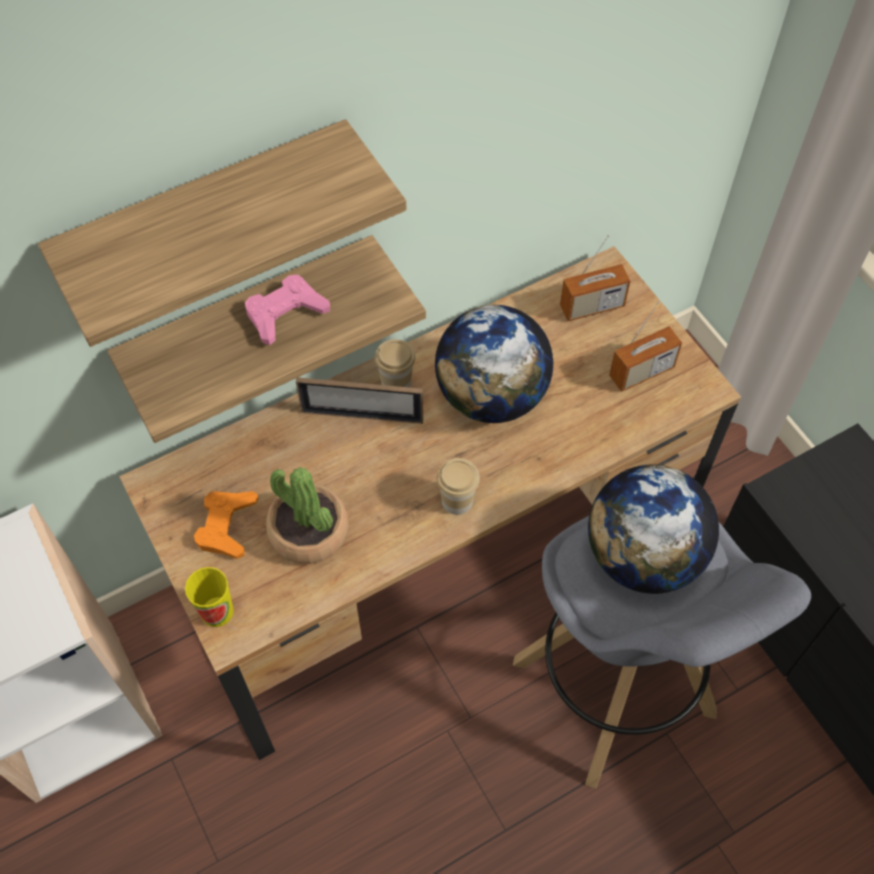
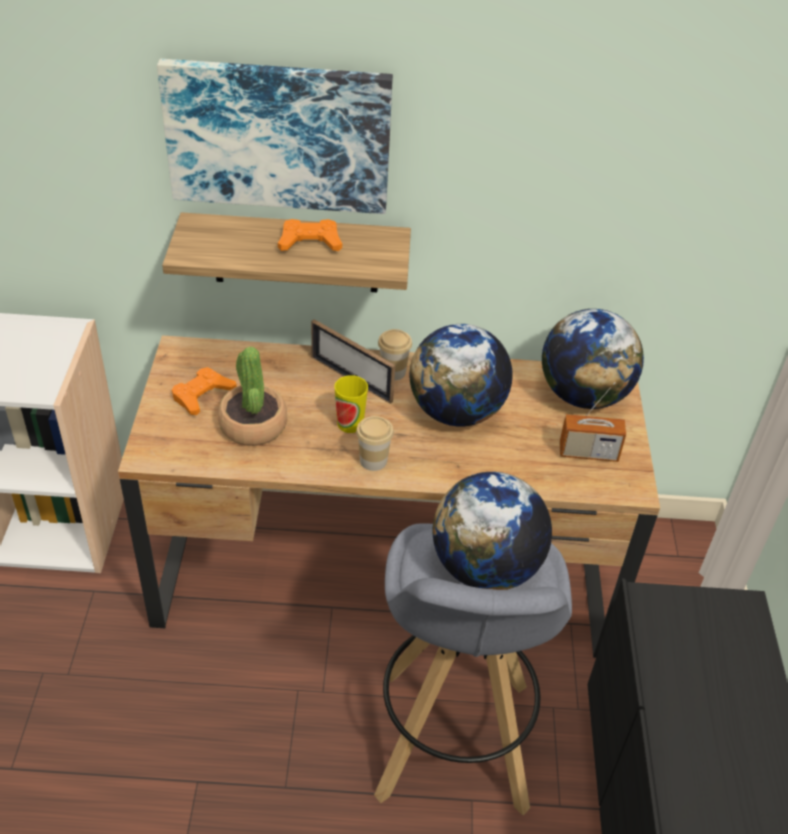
camera: 30 degrees right, 15 degrees down
(207, 218) = (278, 135): shelf -> picture
(217, 611) = (151, 438): cup -> cup (350, 423)
(285, 313) = (310, 242): pink game controller -> orange game controller
(592, 306) = (583, 395): radio -> globe

